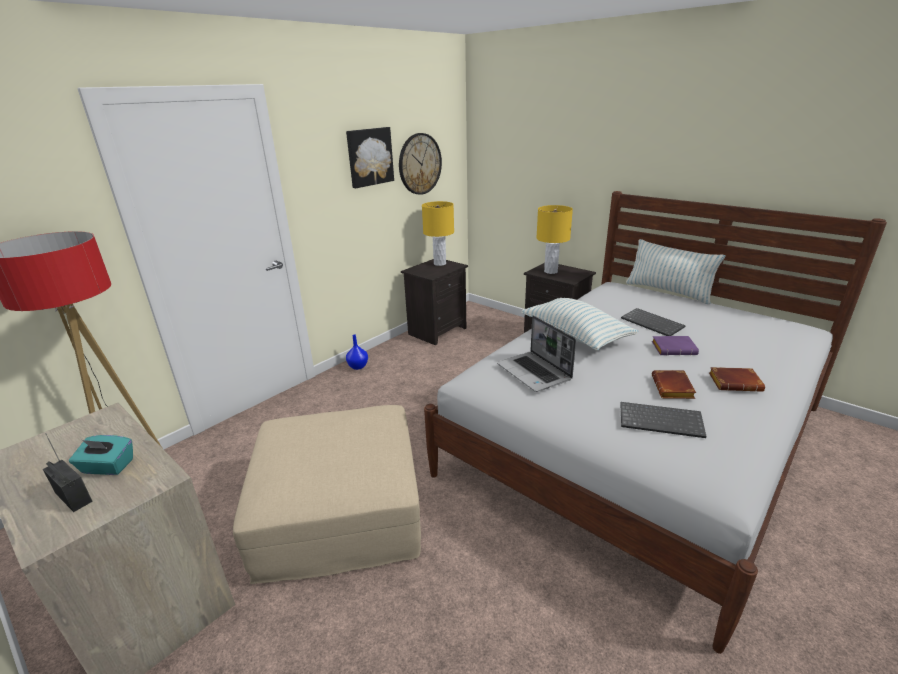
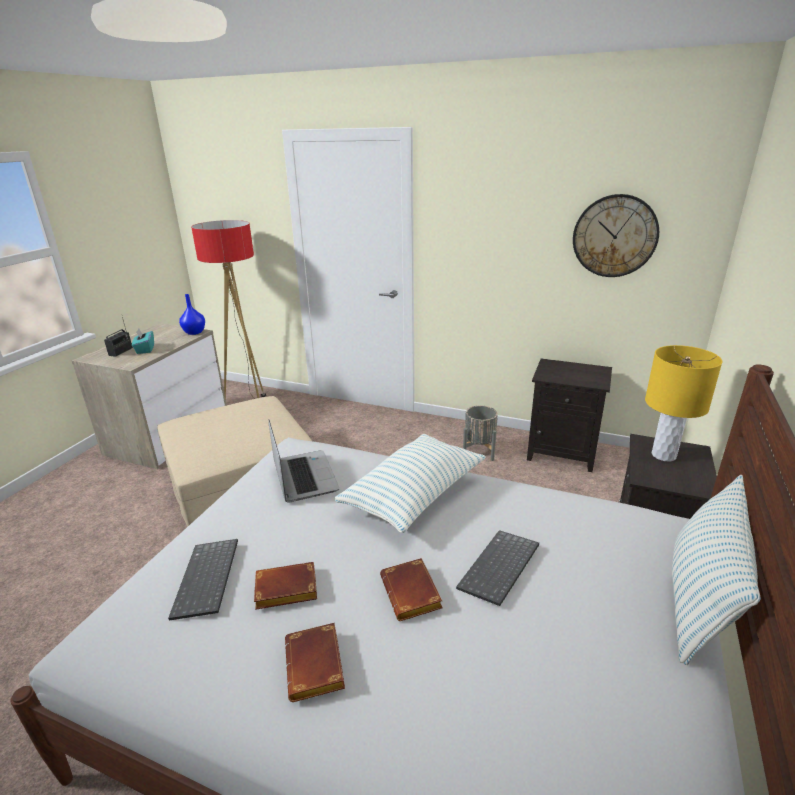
camera: 70 degrees right, 0 degrees up
(358, 366) = (444, 427): blue vase -> blue vase (194, 332)
(369, 157) = (527, 213): picture -> none
(407, 360) = (479, 451): none -> grey planter
(440, 263) = (591, 373): yellow table lamp -> none
(535, 373) = (303, 477): laptop -> laptop turned 120 degrees clockwise
(674, 349) = (413, 594): purple book -> brown book

